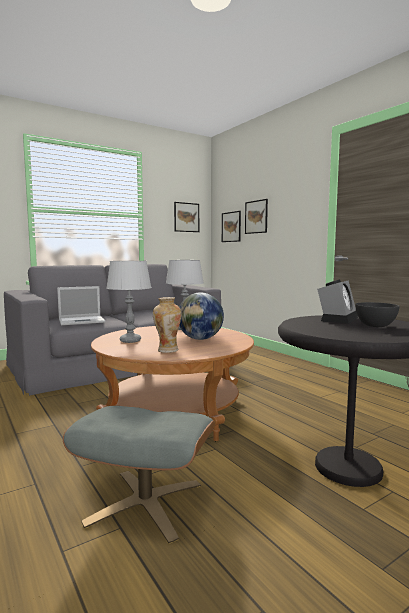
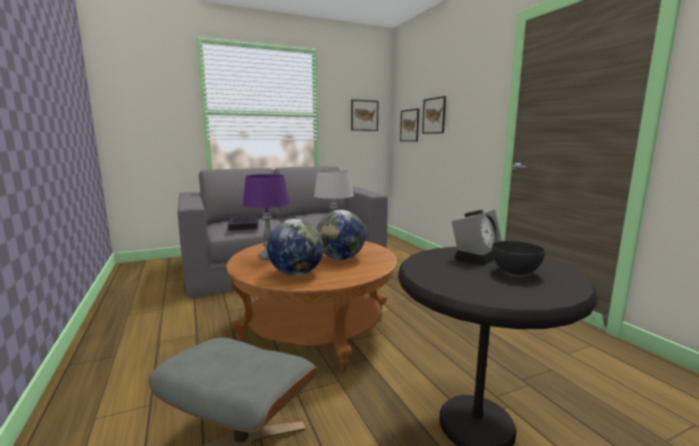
camera: 10 degrees right, 5 degrees up
(82, 321) = (244, 226): laptop -> book
(130, 340) = (268, 257): grey table lamp -> purple table lamp
(167, 350) = (296, 273): vase -> globe

